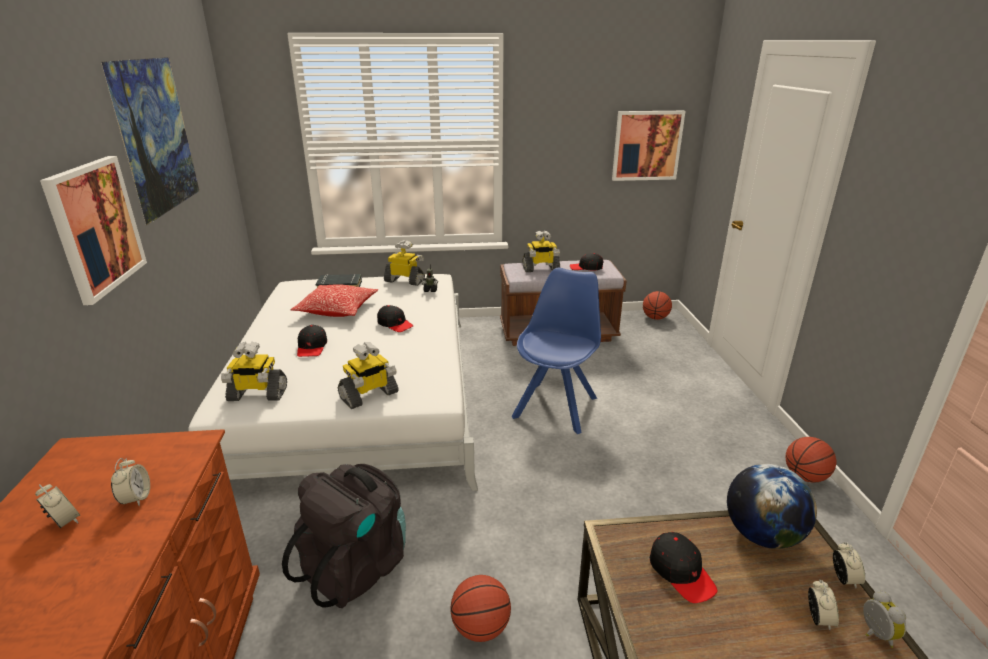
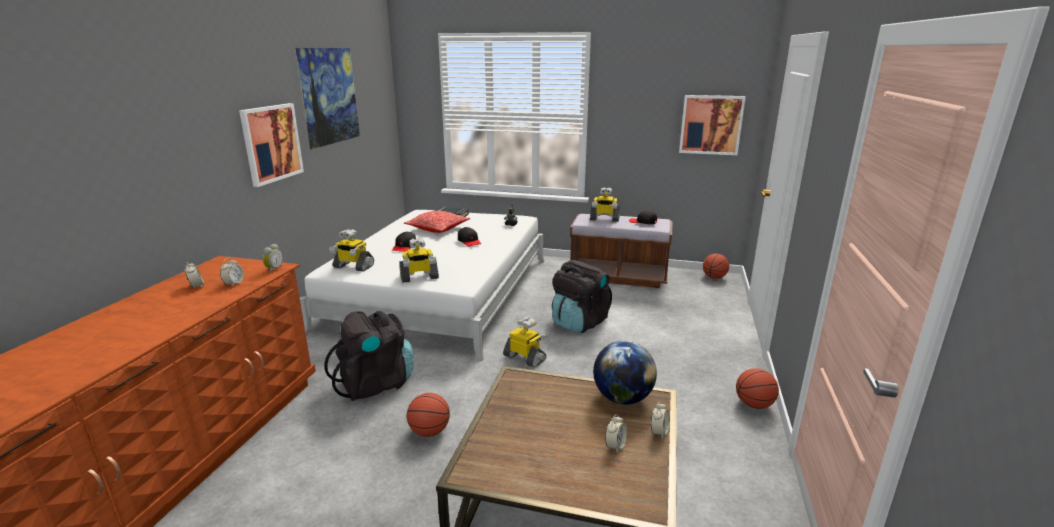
camera: 20 degrees right, 5 degrees down
(405, 281) = (498, 217): toy robot -> toy robot (525, 358)
(556, 406) = (579, 322): blue chair -> black backpack
(681, 572) = (542, 403): black cap -> none
(875, 634) = (649, 463): alarm clock -> alarm clock (273, 269)

